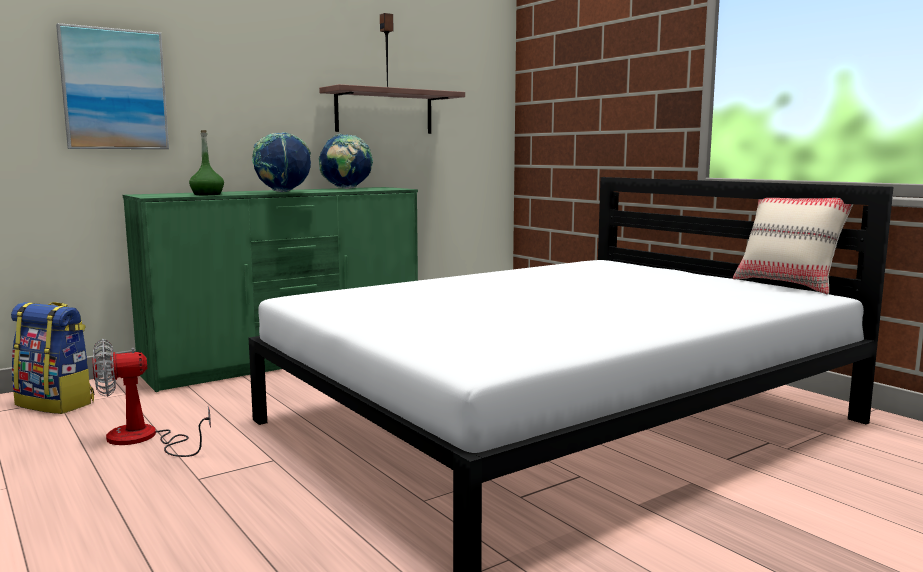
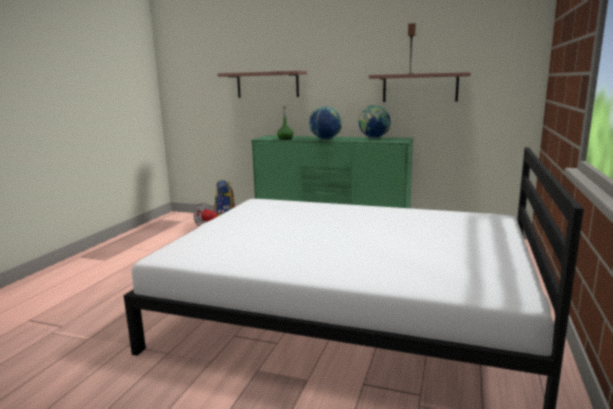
camera: 55 degrees right, 5 degrees up
(114, 89) = (267, 84): picture -> shelf
(788, 285) = (539, 280): beige pillow -> none

